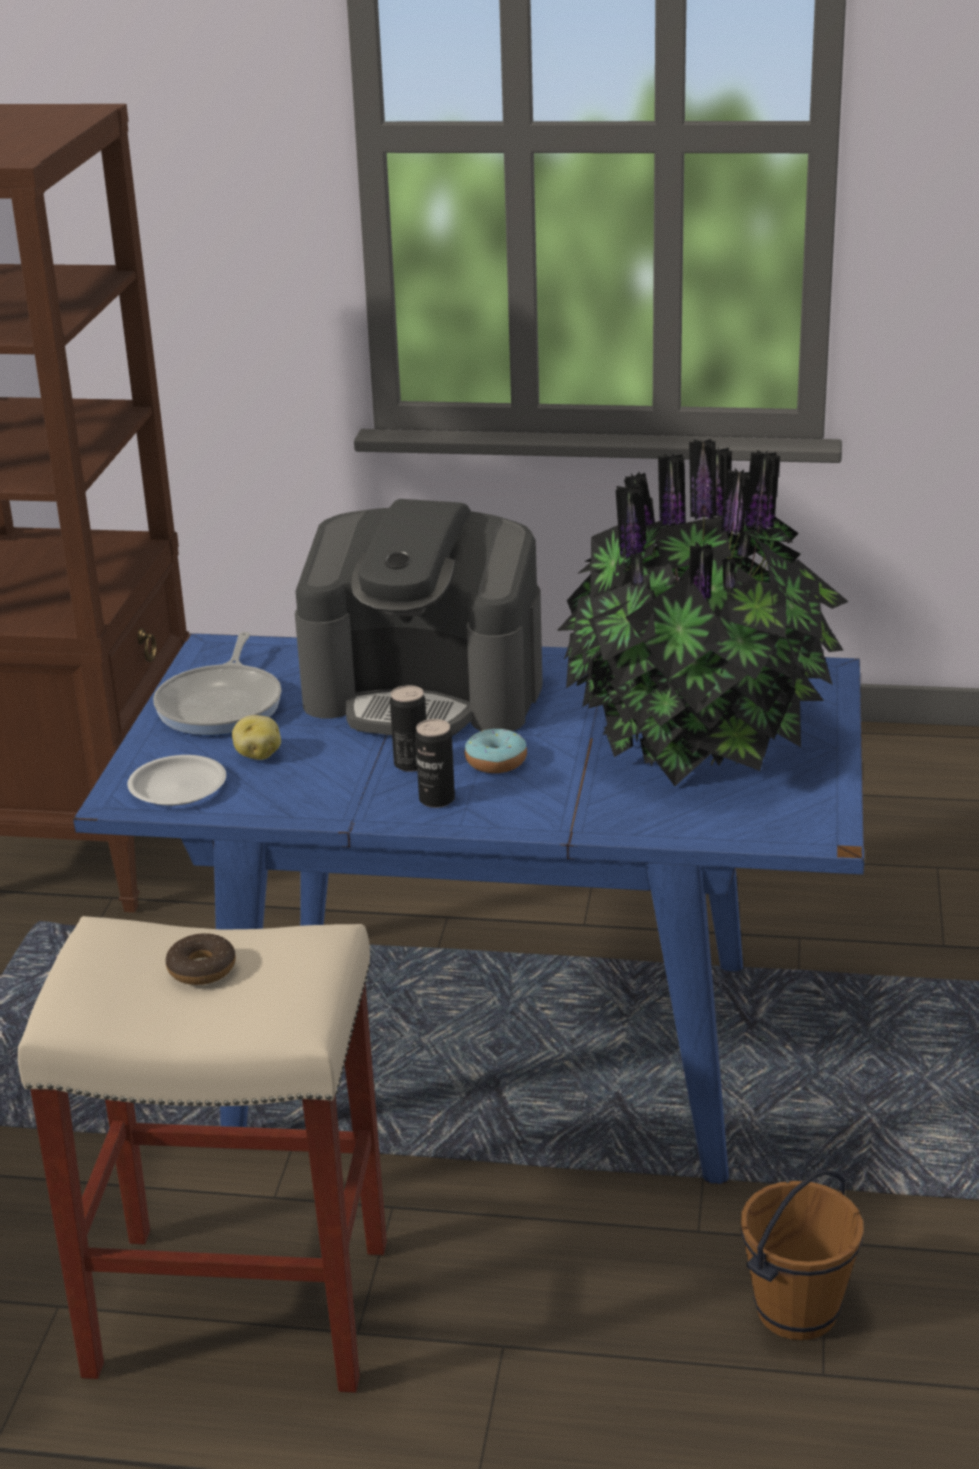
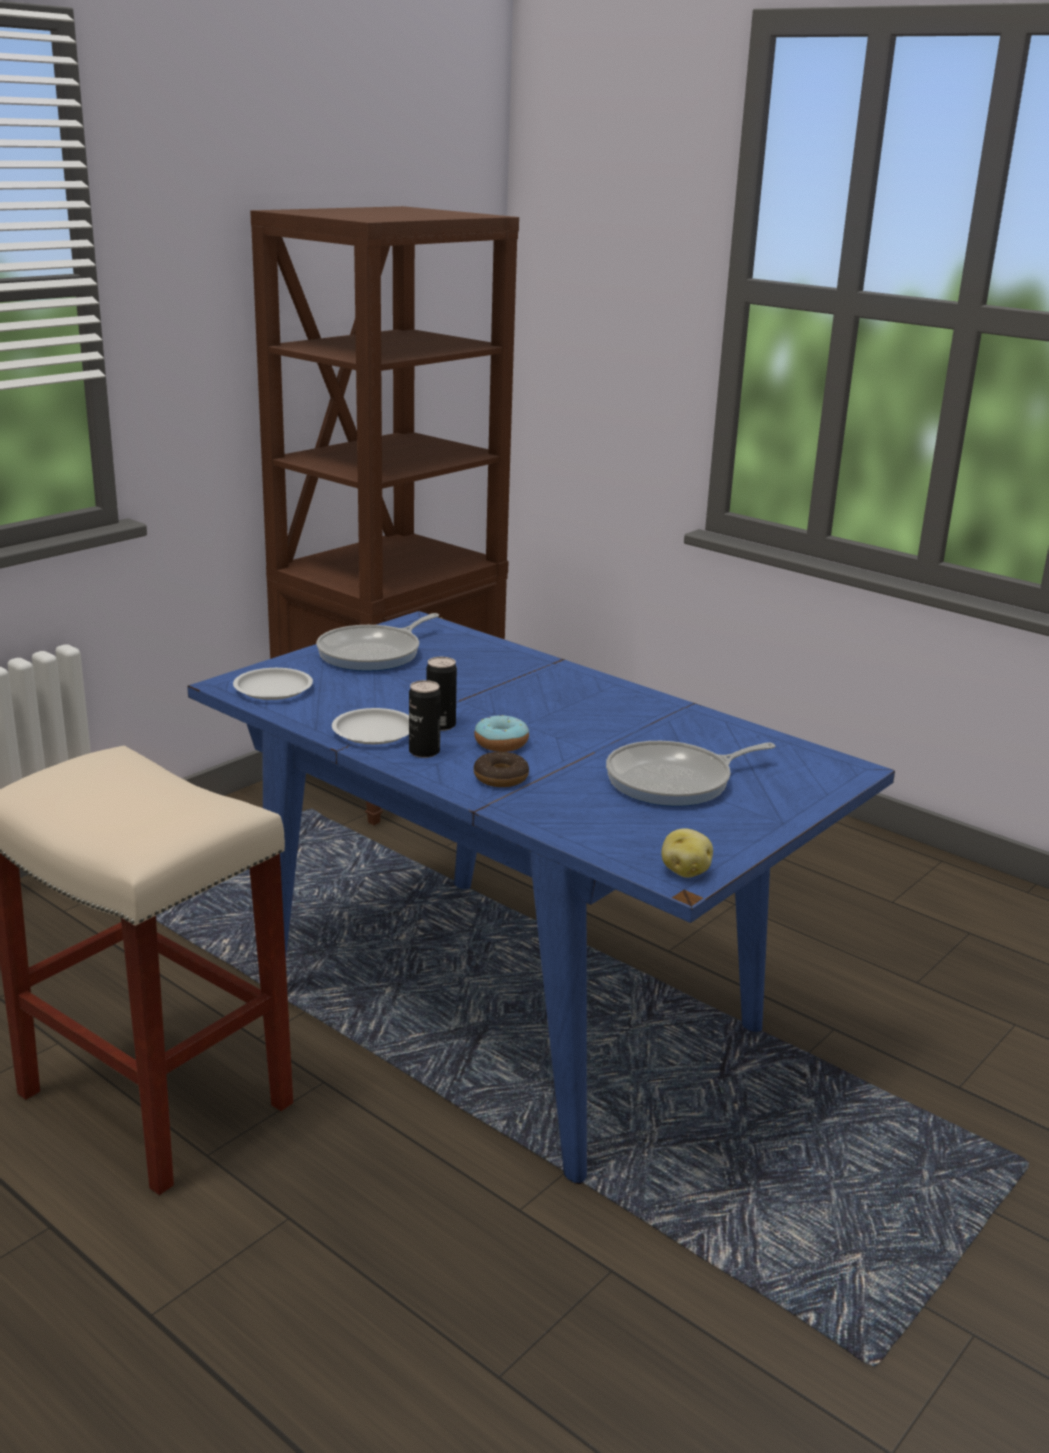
camera: 30 degrees right, 5 degrees down
(202, 968) = (134, 798): donut -> donut (501, 778)
(258, 755) = (351, 687): potato -> potato (685, 871)
(356, 797) = (373, 732): none -> white plate
(426, 692) = (517, 688): coffee machine -> none
(700, 741) = (675, 781): potted plant -> frying pan
(795, 1310) = (530, 1312): brown bucket -> none

